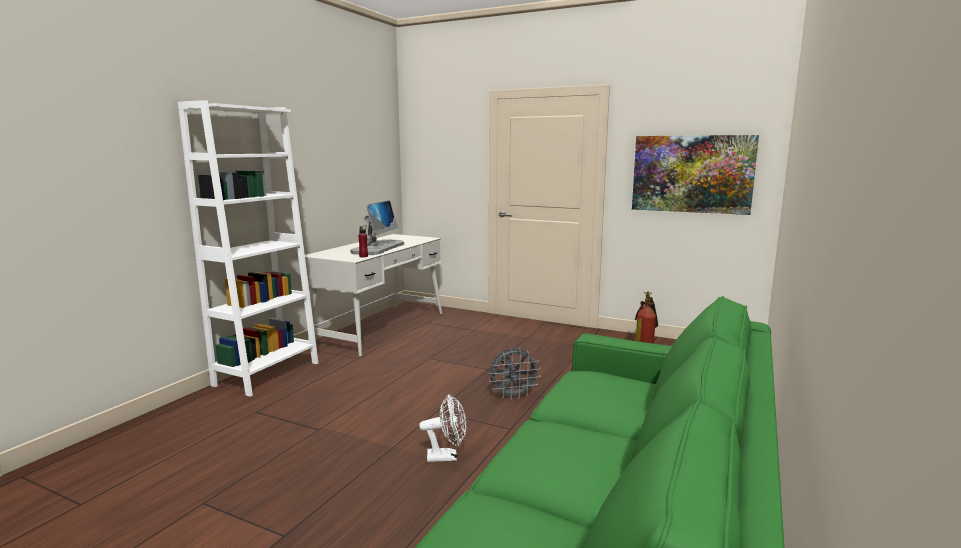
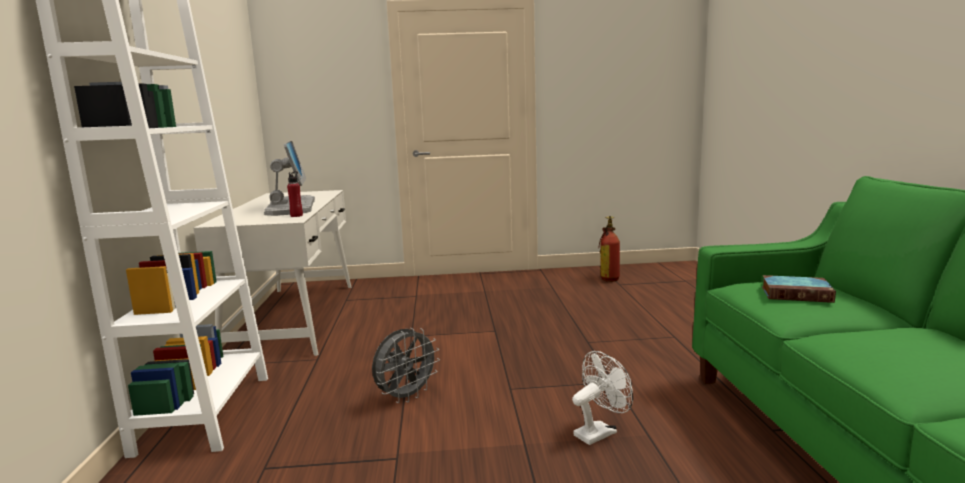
camera: 30 degrees left, 0 degrees up
(513, 396) = (563, 350): grey fan -> grey fan (406, 397)
(600, 389) = (797, 294): none -> book
(692, 174) = (623, 92): picture -> none

